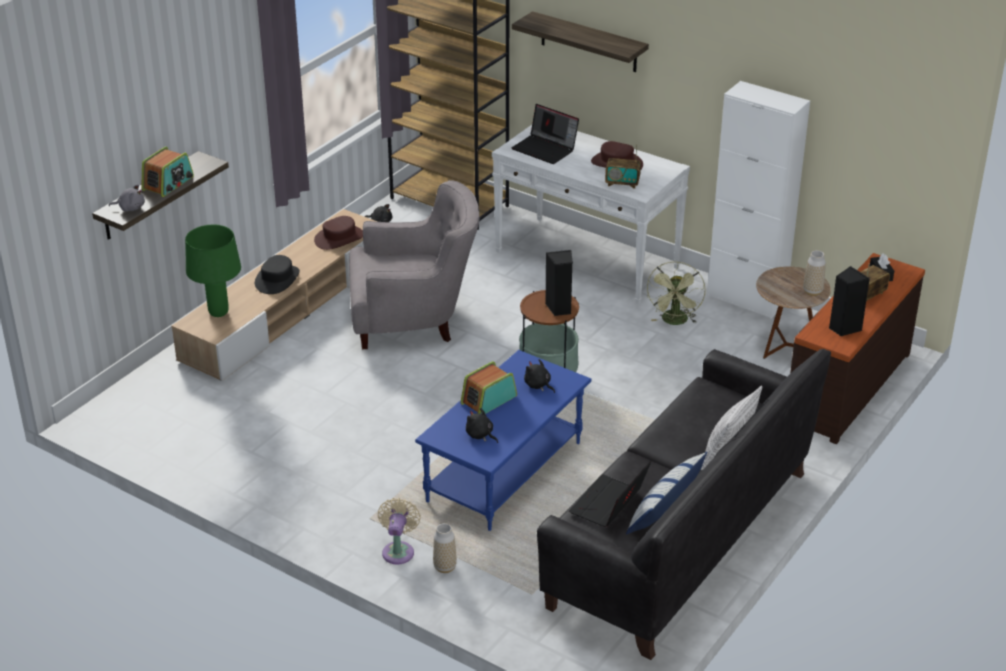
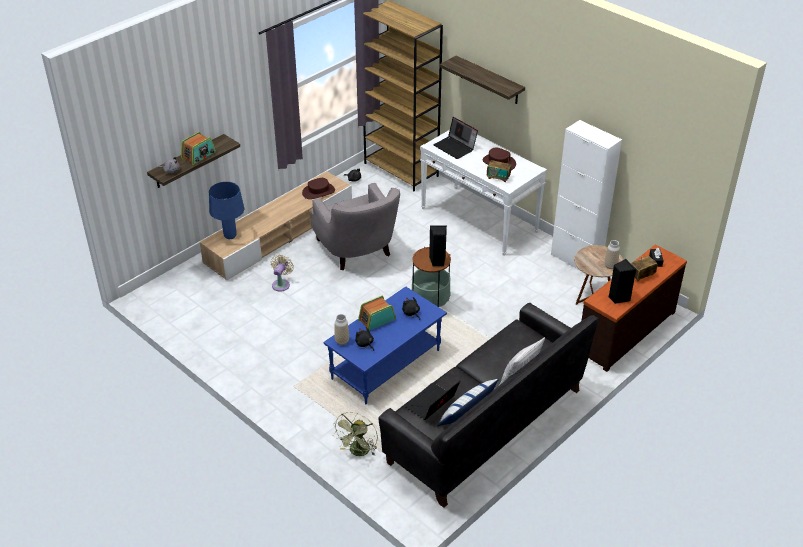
camera: 10 degrees right, 5 degrees up
(218, 313) = (230, 236): green table lamp -> blue table lamp
(277, 279) = (272, 217): black hat -> none
(398, 550) = (305, 410): beige fan -> beige fan (281, 284)
(414, 319) = (357, 251): grey armchair -> grey armchair turned 60 degrees clockwise
(445, 567) = (331, 426): vase -> vase (342, 341)
(675, 322) = (524, 271): green fan -> green fan (358, 452)

